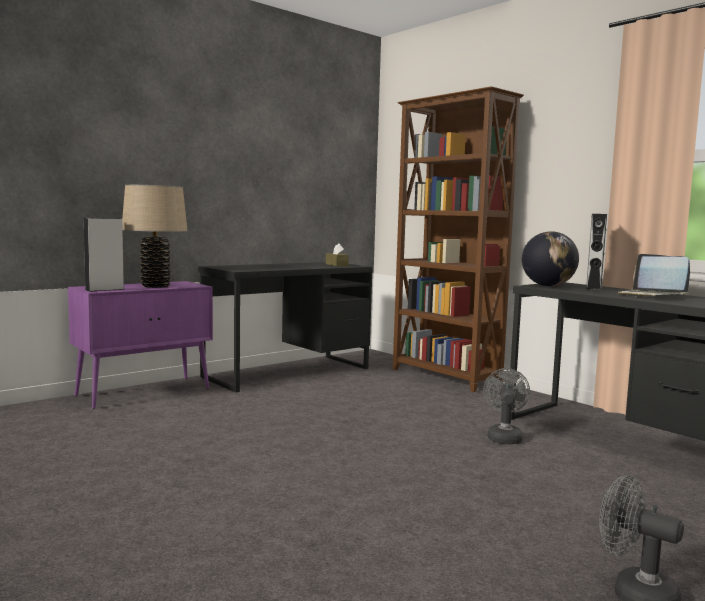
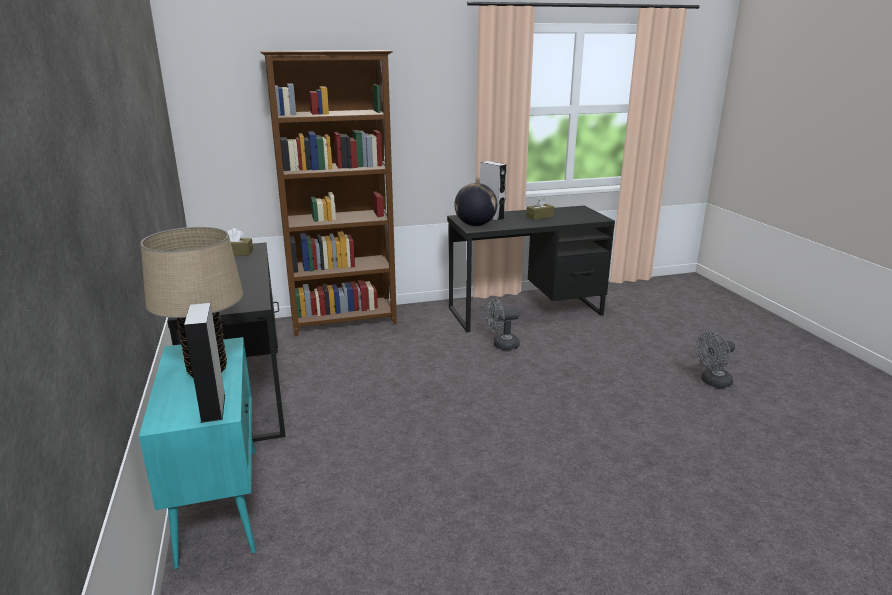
camera: 65 degrees left, 15 degrees up
(145, 392) = (219, 502): purple cabinet -> turquoise cabinet
(504, 436) = (501, 345): grey fan -> grey fan turned 45 degrees counterclockwise
(651, 295) = (539, 217): laptop -> brown tissue box

